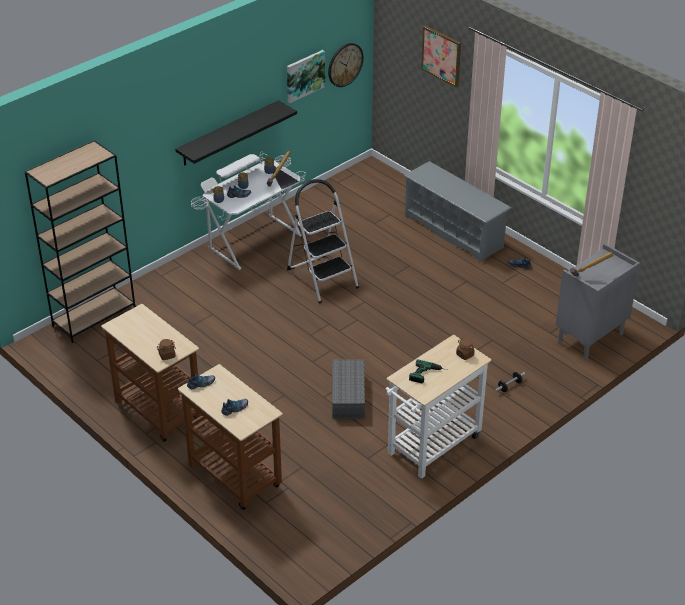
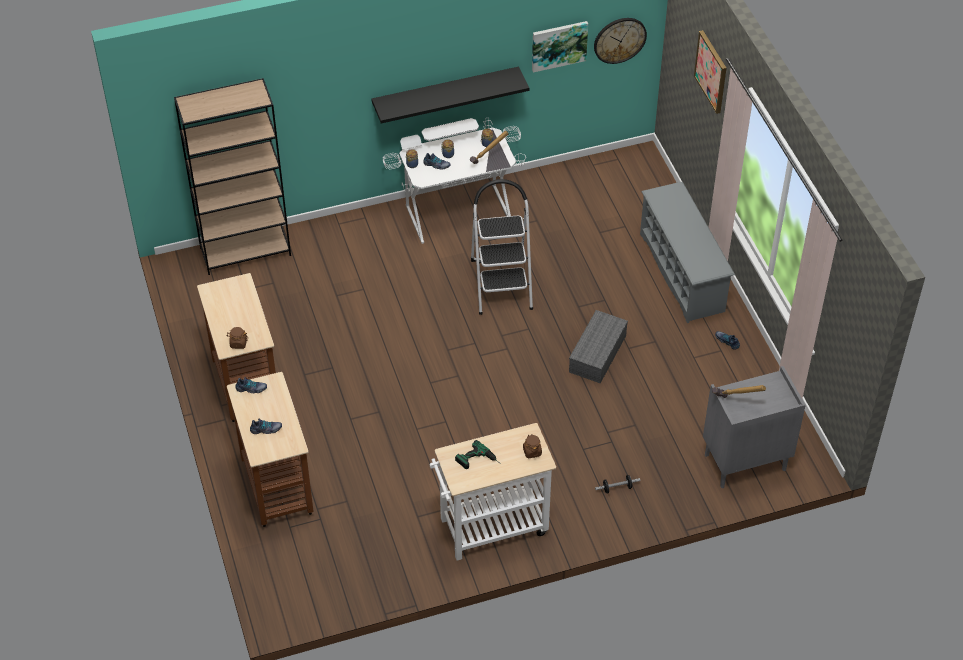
camera: 25 degrees right, 10 degrees up
(349, 397) = (441, 438): grey storage box -> grey storage box (598, 354)

